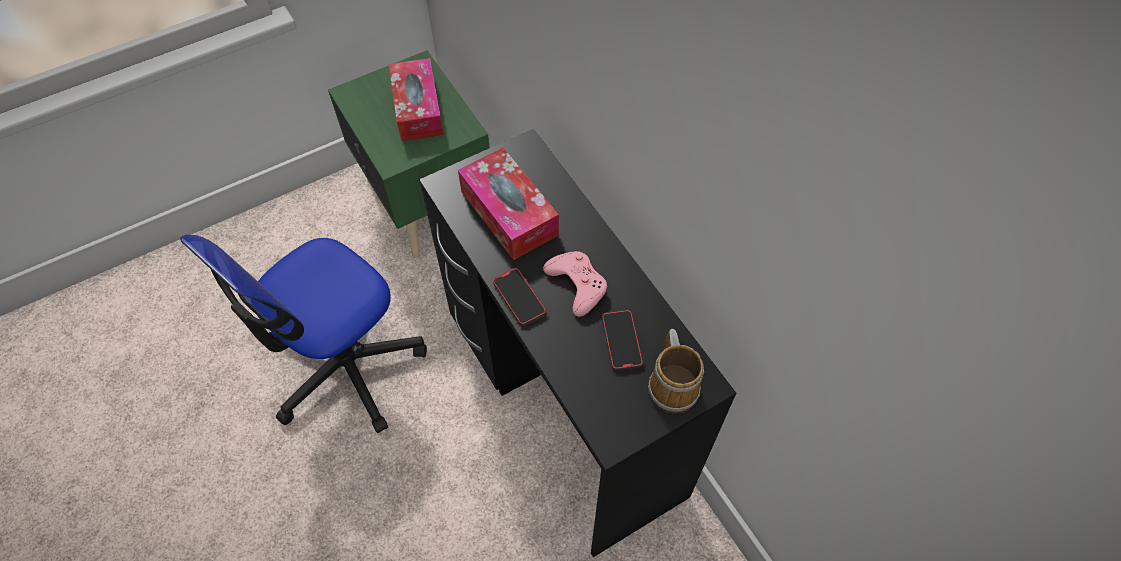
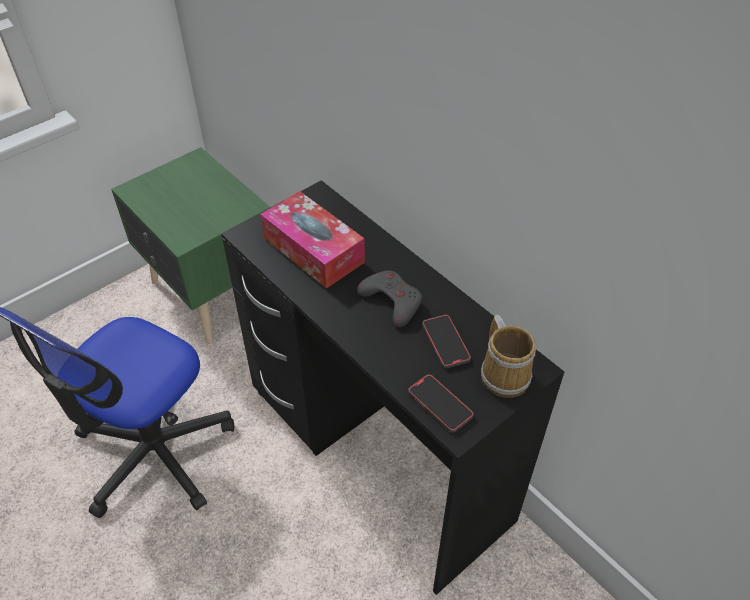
camera: 10 degrees left, 10 degrees down
(417, 108) = (200, 194): tissue box -> none
(519, 298) = (339, 319): phone -> phone (440, 404)
(577, 284) = (391, 301): pink game controller -> grey game controller

